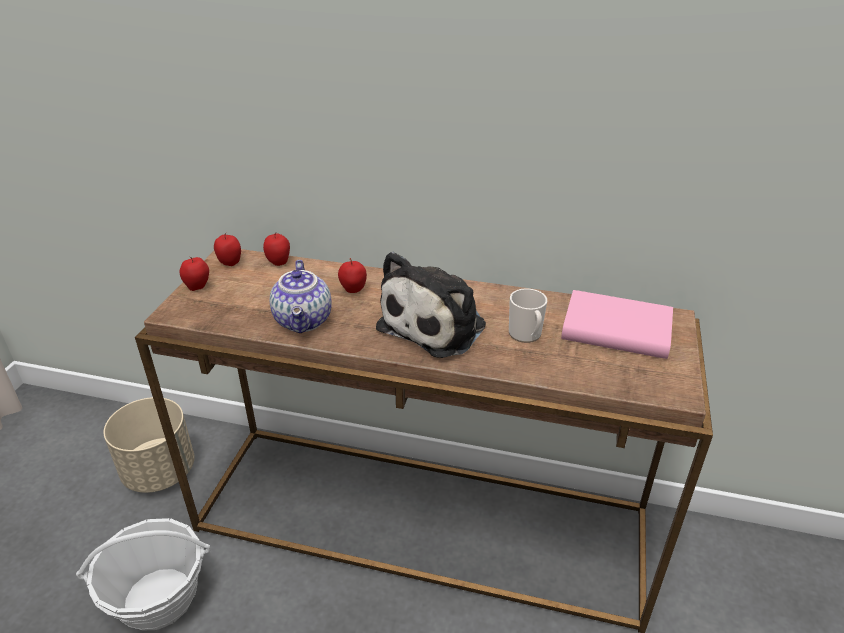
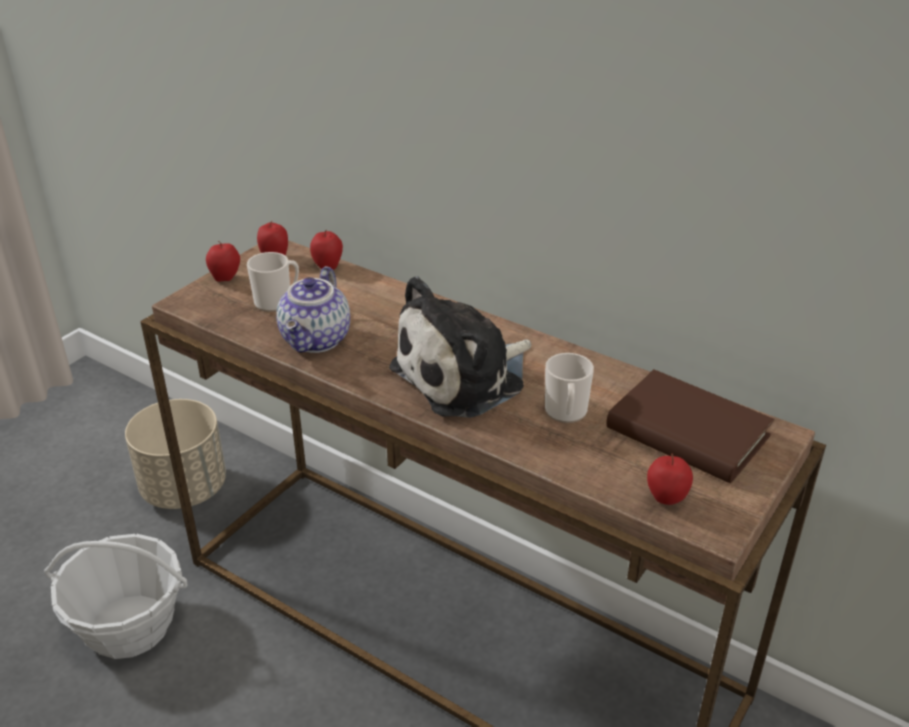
camera: 20 degrees right, 0 degrees up
(253, 297) = (277, 301): none -> mug
(353, 290) = (392, 316): apple -> apple (666, 499)
(616, 330) = (687, 432): pink book -> brown book

